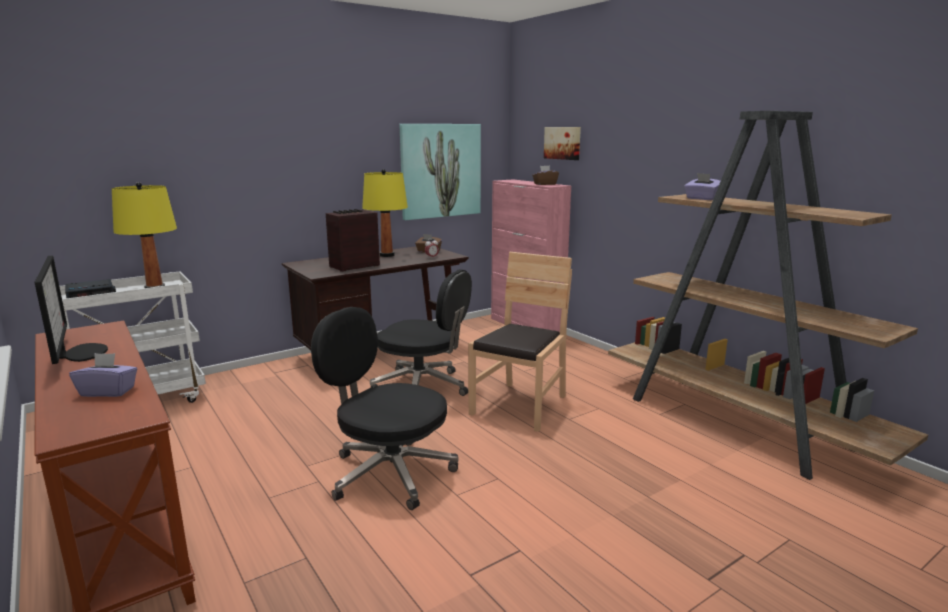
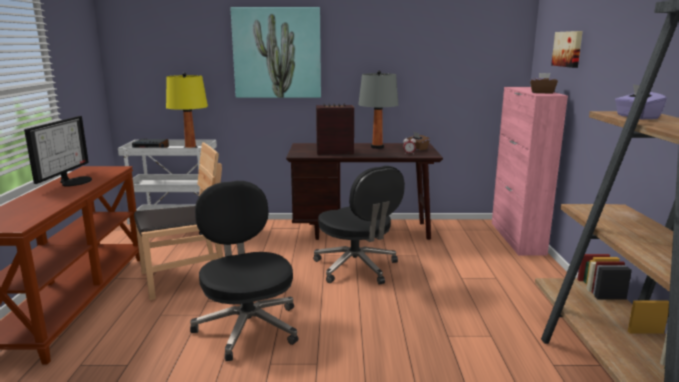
camera: 35 degrees right, 0 degrees up
(108, 391) = (37, 207): purple tissue box -> none
(387, 255) = (377, 147): yellow table lamp -> grey table lamp
(440, 170) = (449, 74): picture -> picture (277, 53)
(520, 406) = (417, 308): brown chair -> brown chair (183, 278)

